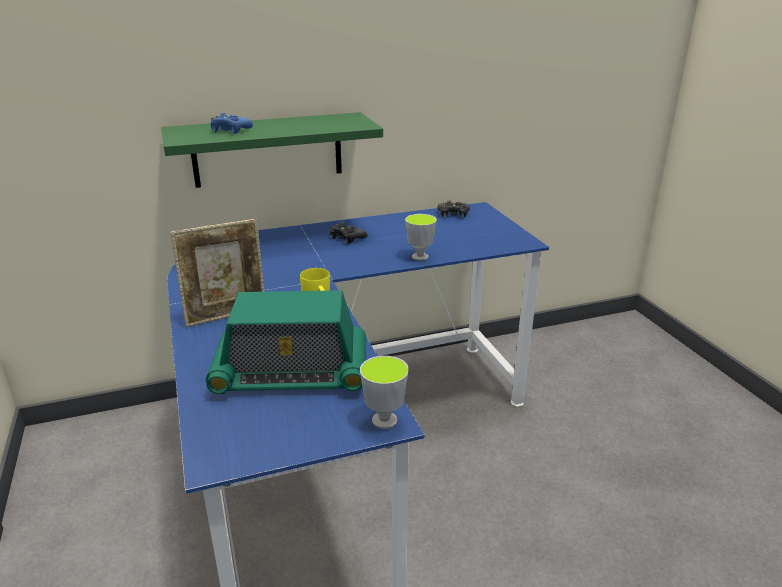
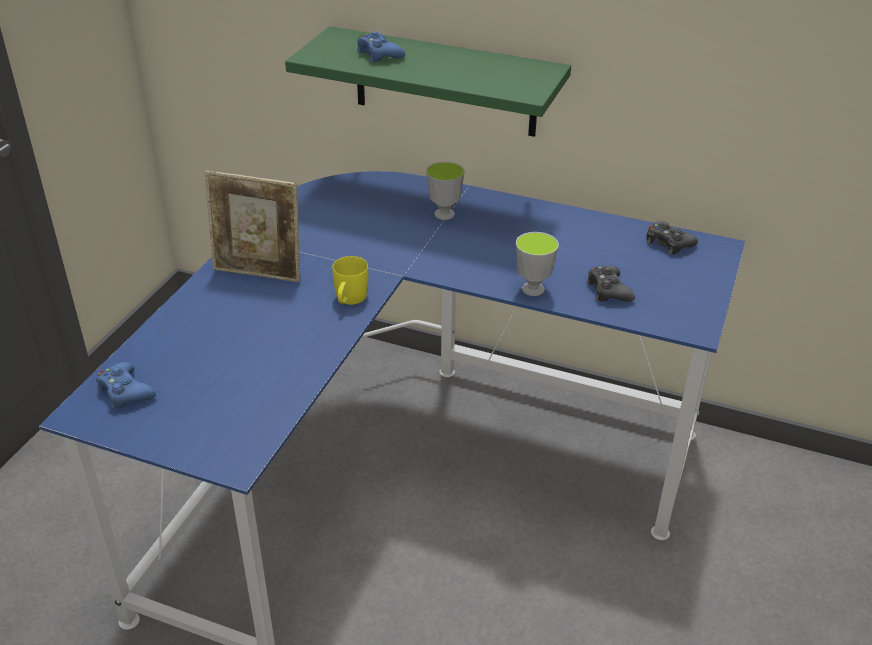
camera: 40 degrees right, 10 degrees up
(231, 428) = (125, 392): none -> blue game controller
(291, 373) = (229, 366): radio -> none
(347, 238) = (492, 226): black game controller -> black game controller (608, 290)
(384, 420) = (234, 457): cup -> cup (444, 214)

